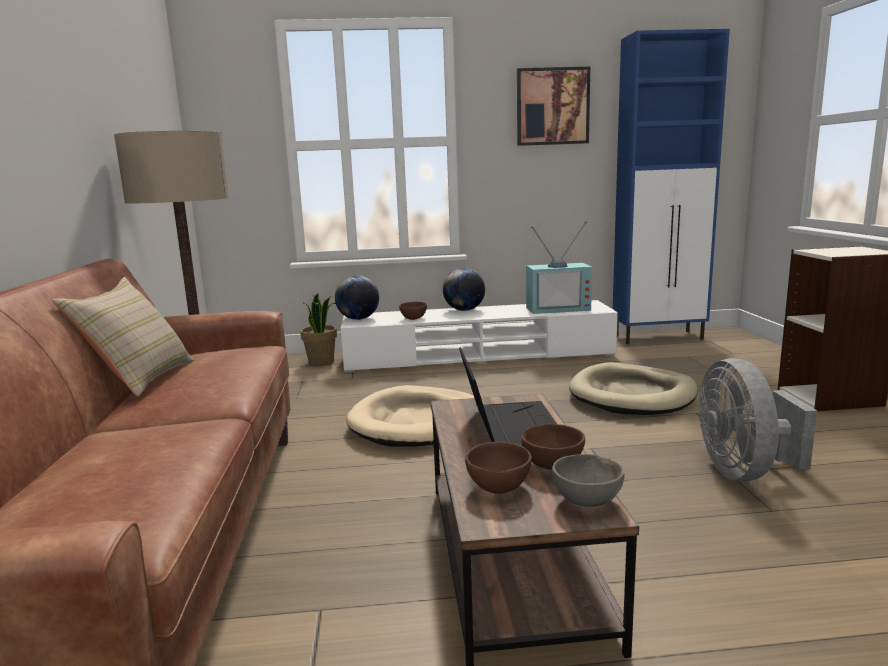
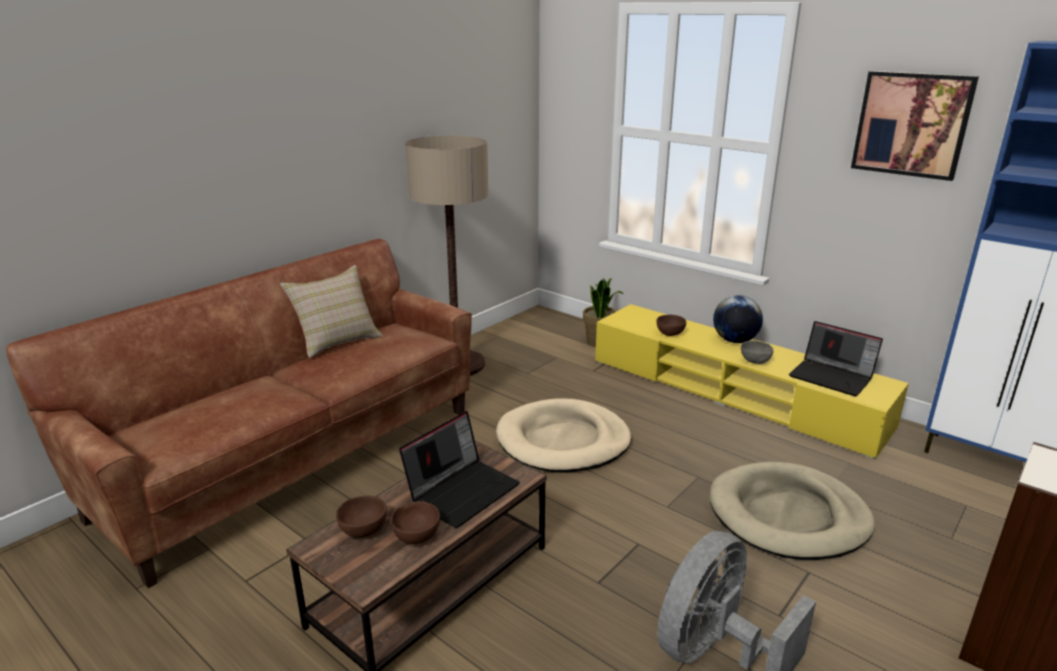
camera: 45 degrees right, 10 degrees up
(358, 319) = (628, 315): globe -> none
(478, 356) = (733, 393): white tv stand -> yellow tv stand
(558, 308) = (832, 377): television -> laptop
(588, 501) = (376, 574): grey bowl -> grey bowl (755, 362)

